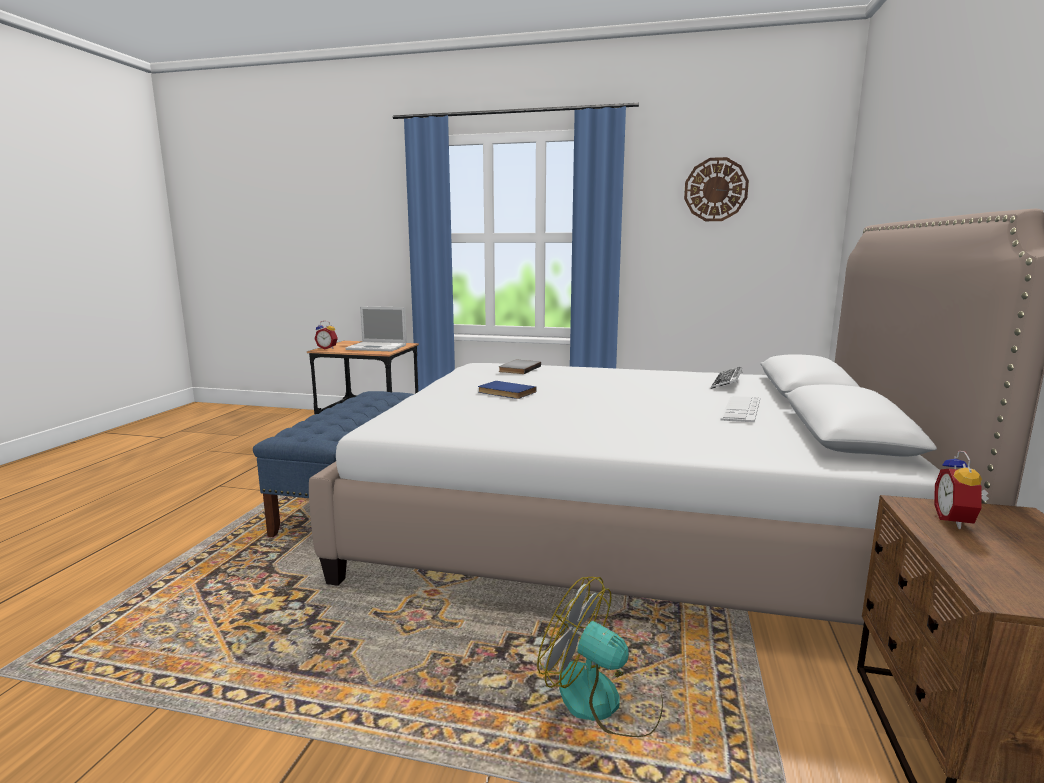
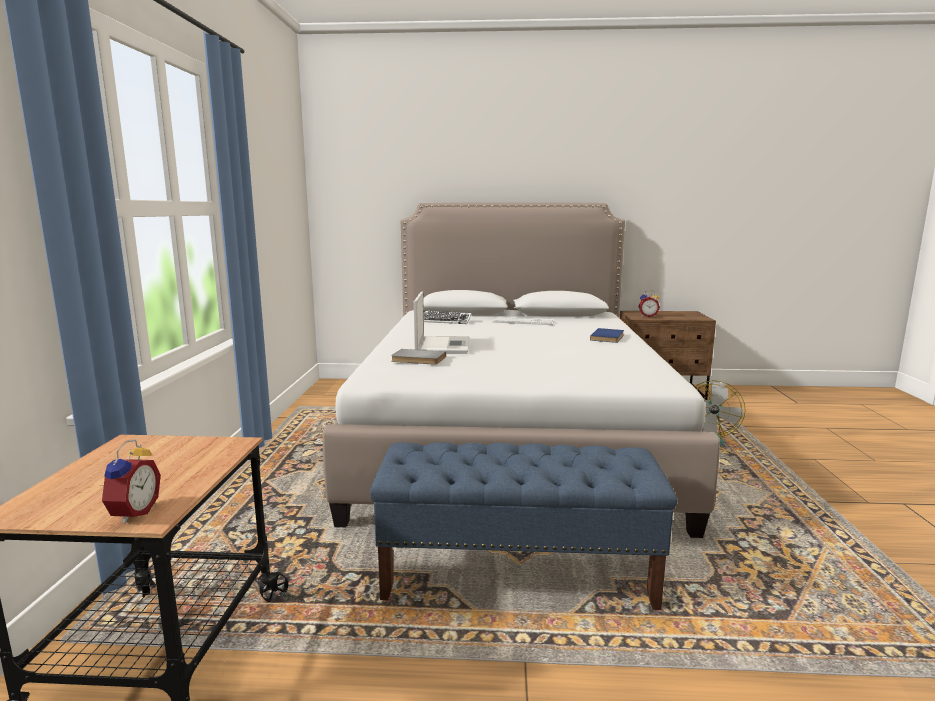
camera: 100 degrees left, 0 degrees up
(378, 347) = (158, 459): laptop -> laptop (442, 345)
(505, 392) = (518, 361): blue book -> blue book (608, 337)
(715, 189) = (267, 160): wall clock -> none

